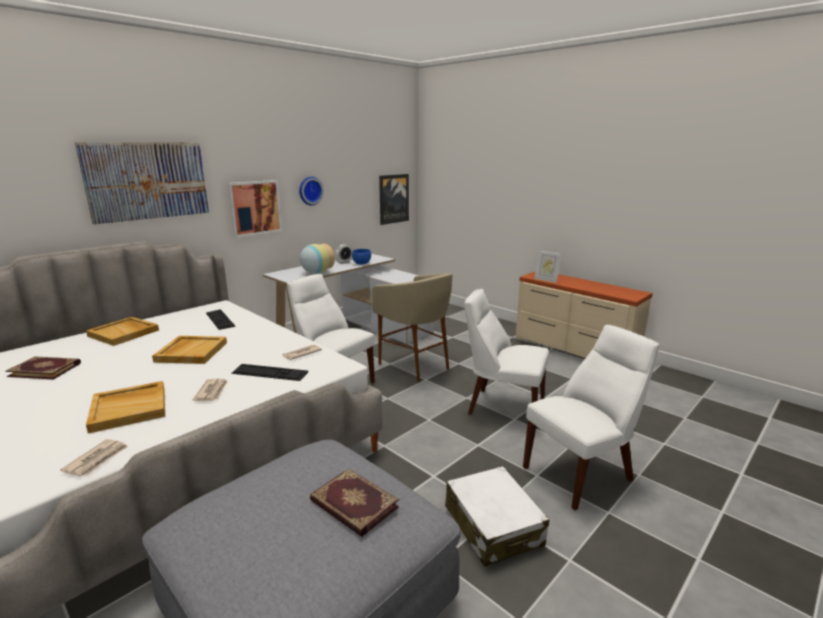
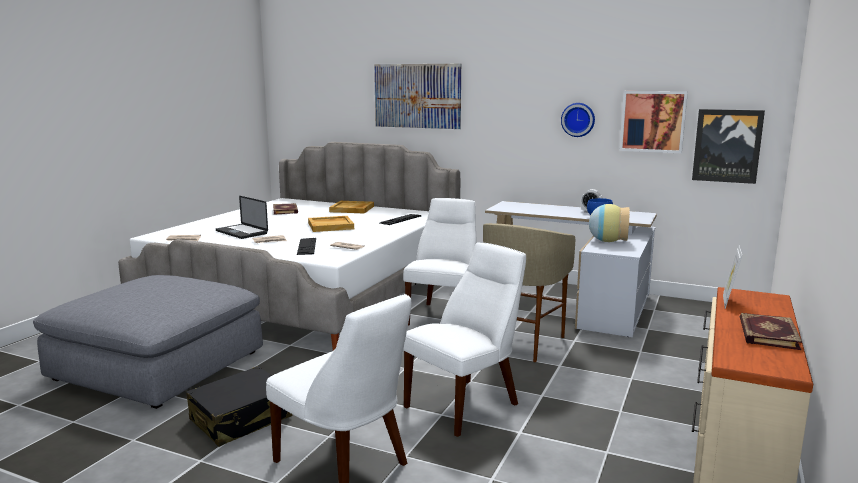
camera: 70 degrees right, 5 degrees down
(130, 408) = (241, 232): beige tray -> laptop
(255, 208) = (507, 131): picture -> picture (652, 121)
(316, 273) = (533, 211): vase -> vase (608, 241)
(353, 505) = (155, 301): book -> book (767, 334)
(493, 526) = (241, 419): white suitcase -> black suitcase
(502, 407) = (466, 404): white chair -> white chair turned 45 degrees clockwise

